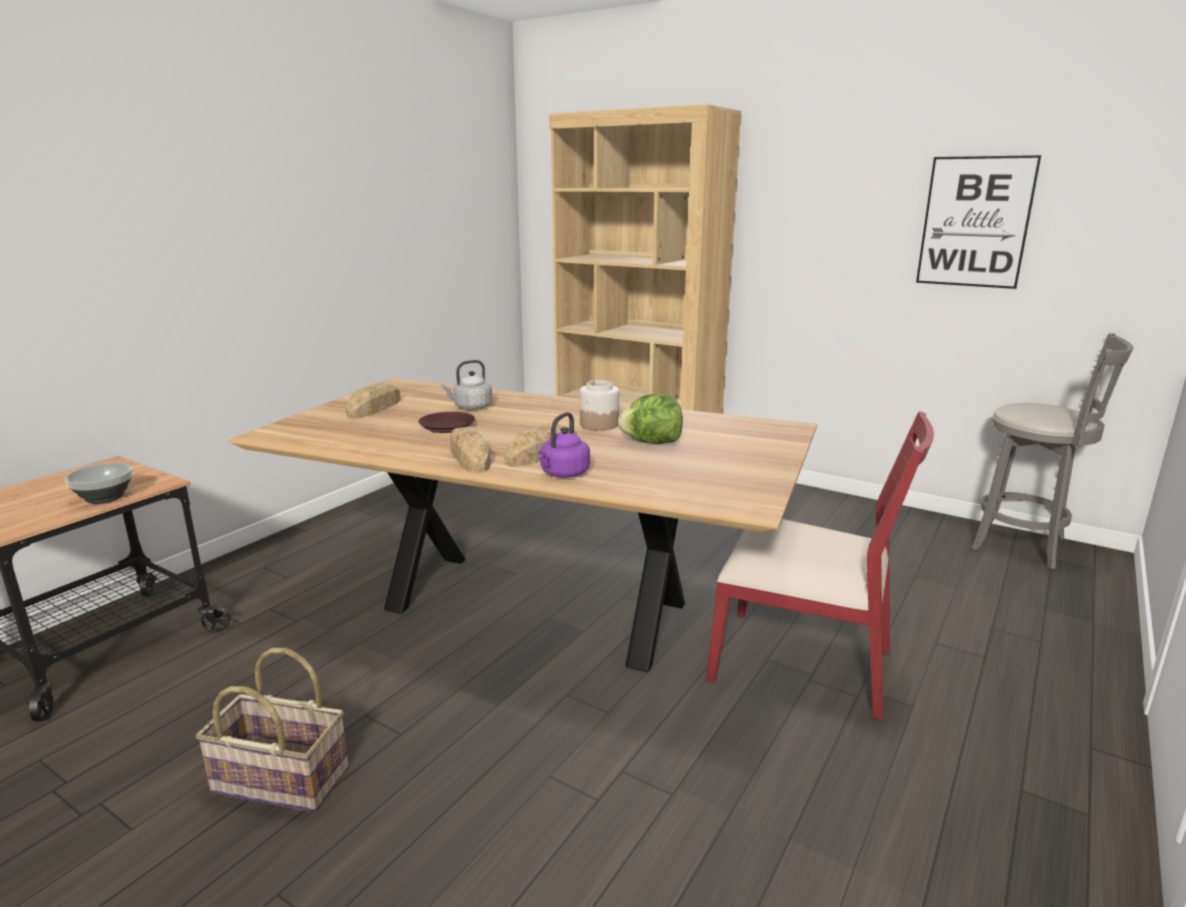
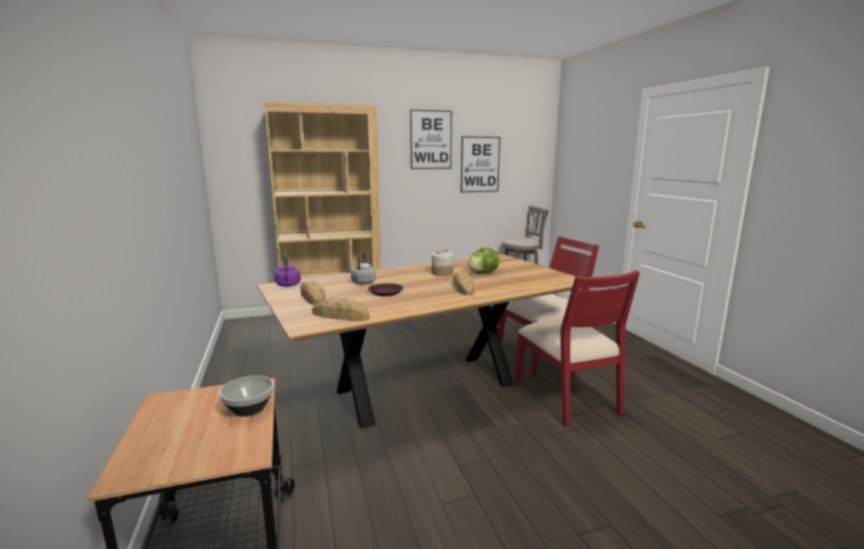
camera: 50 degrees left, 5 degrees down
(279, 781) = (488, 511): basket -> none
(469, 457) = (443, 298): bread -> bread (340, 316)
(563, 474) = (496, 291): purple kettle -> purple kettle (288, 285)
(679, 746) = (567, 398): none -> red chair
(860, 166) = (431, 140): none -> picture

